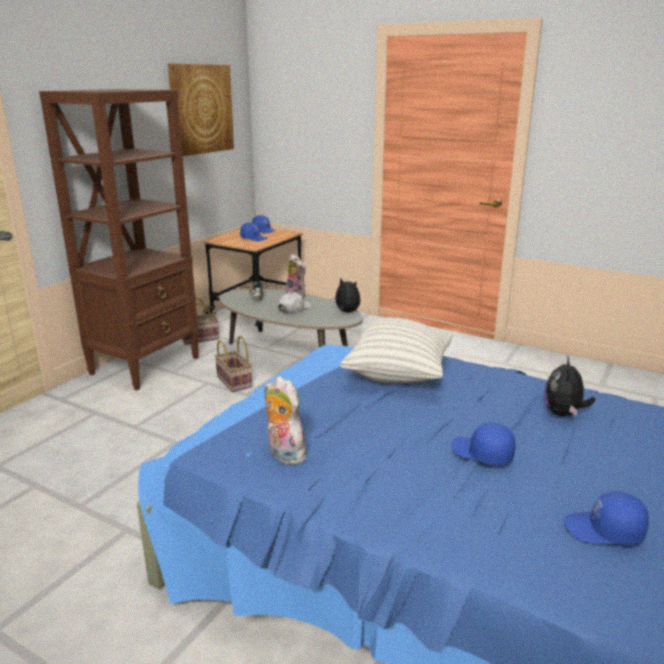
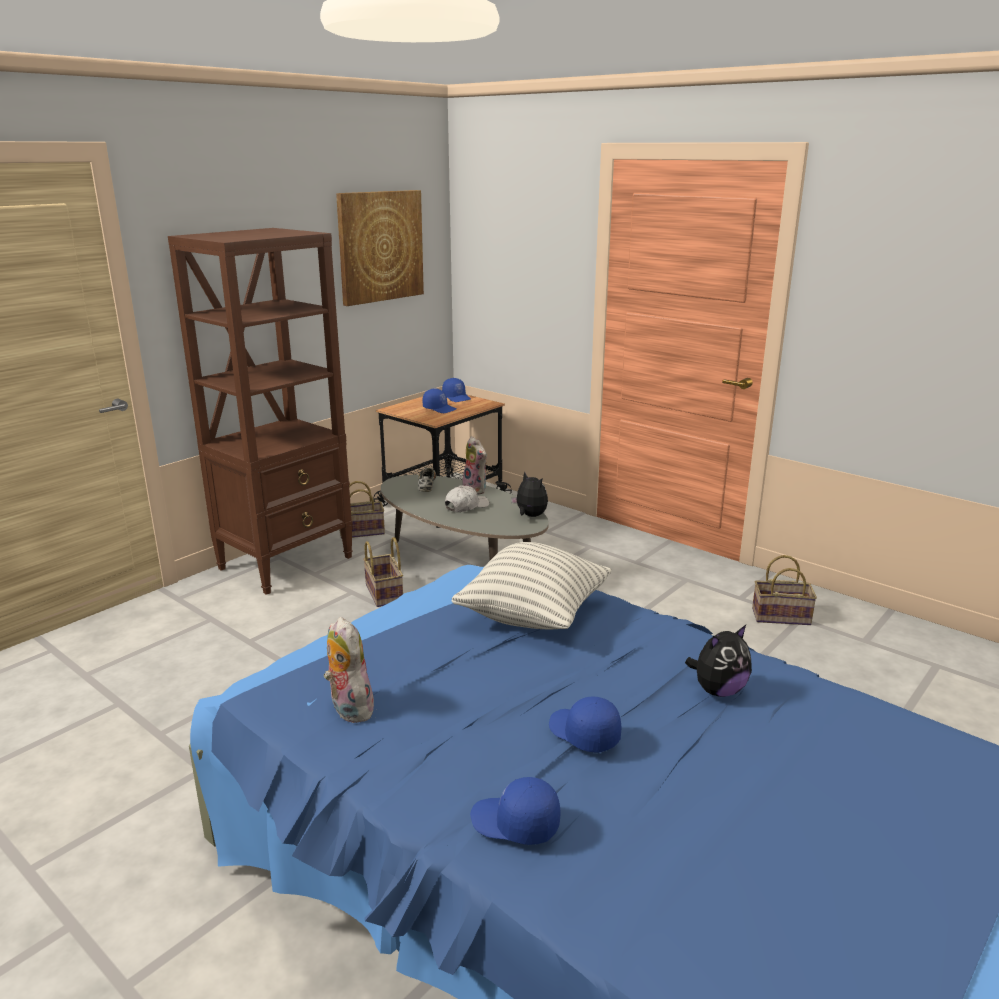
camera: 10 degrees right, 0 degrees up
(538, 373) = (782, 616): none -> basket
(563, 414) = (718, 690): plush toy -> plush toy turned 150 degrees counterclockwise
(604, 531) = (687, 855): blue cap -> blue cap (515, 824)

